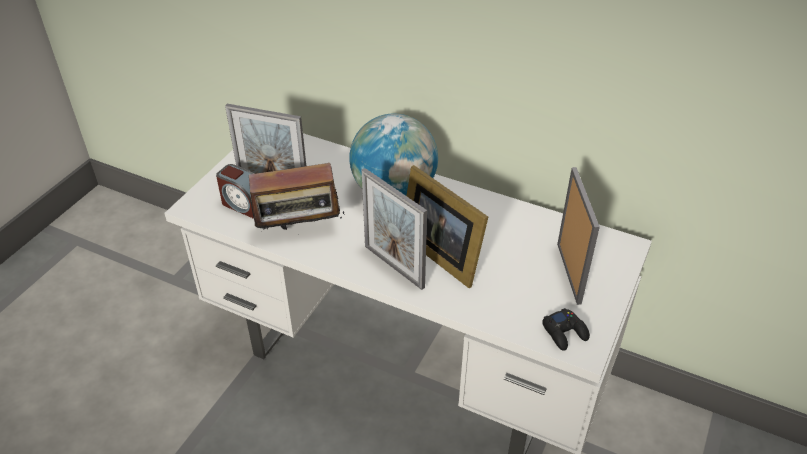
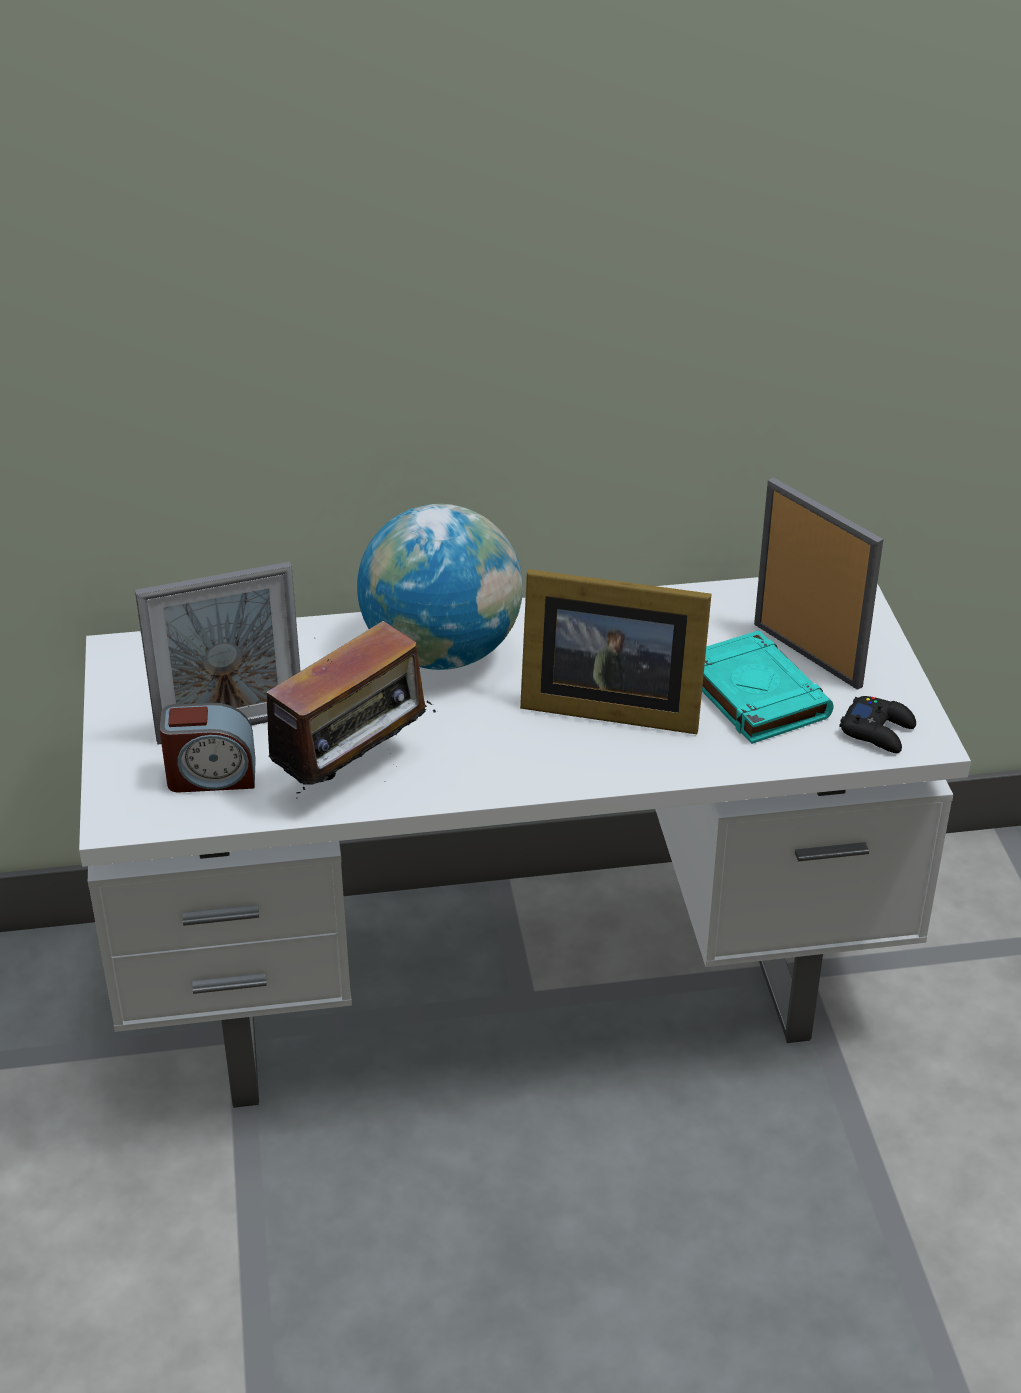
camera: 35 degrees left, 5 degrees down
(394, 266) = (559, 755): picture frame -> none
(519, 281) = (754, 694): none -> turquoise book

